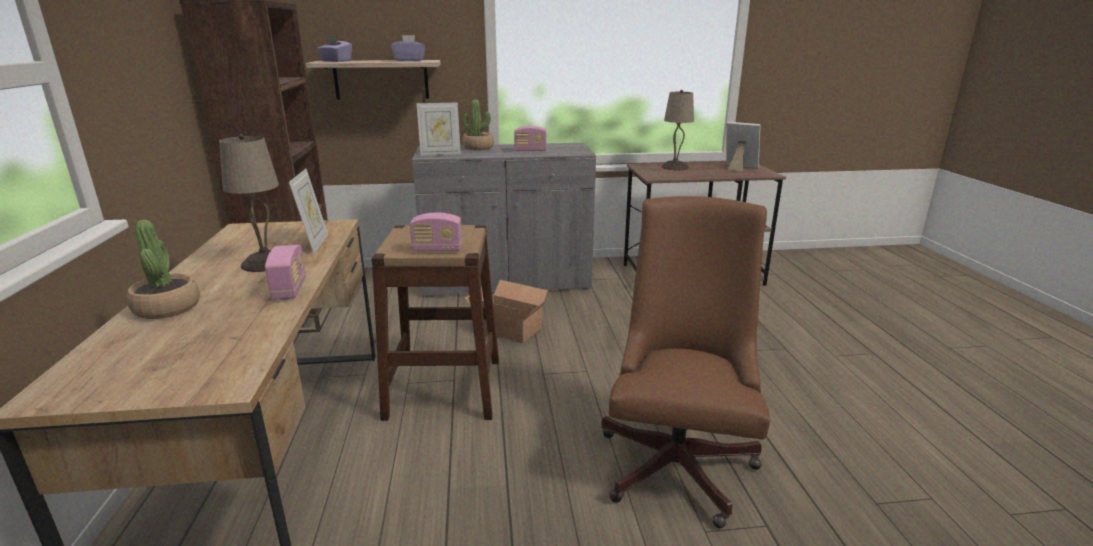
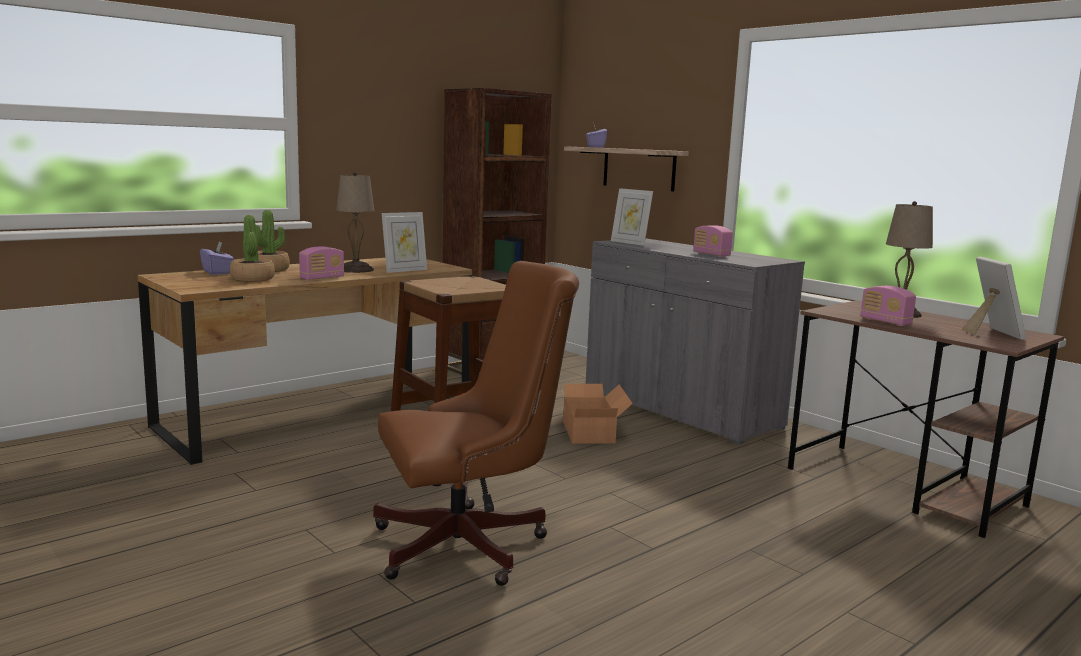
camera: 55 degrees right, 10 degrees down
(409, 60) = (653, 149): purple tissue box -> purple tissue box (217, 272)
(437, 250) = (439, 287): radio -> radio (885, 322)
(478, 147) = (681, 246): potted plant -> potted plant (252, 279)

